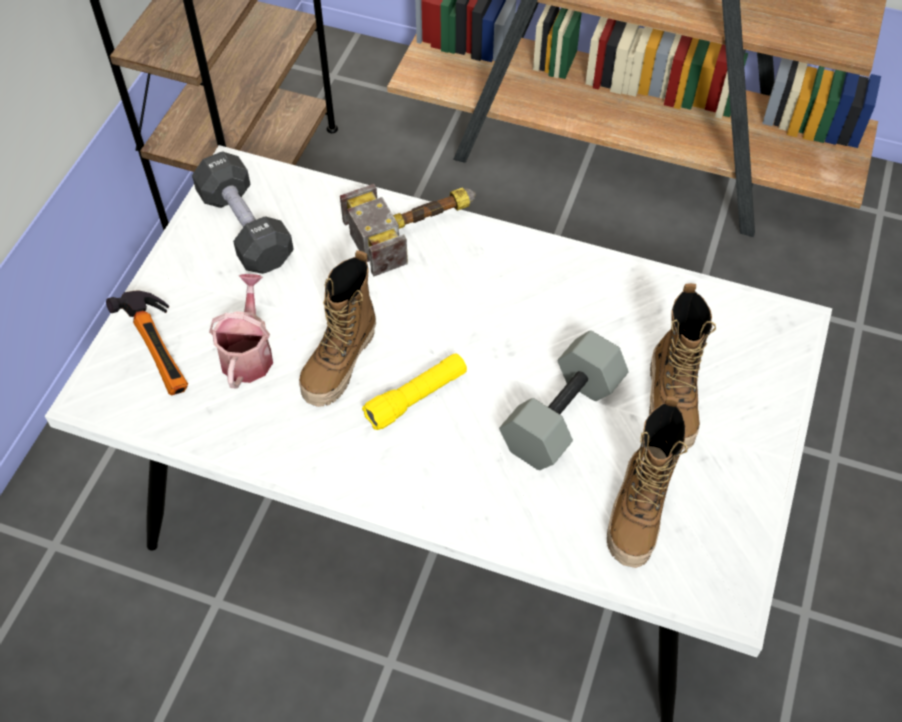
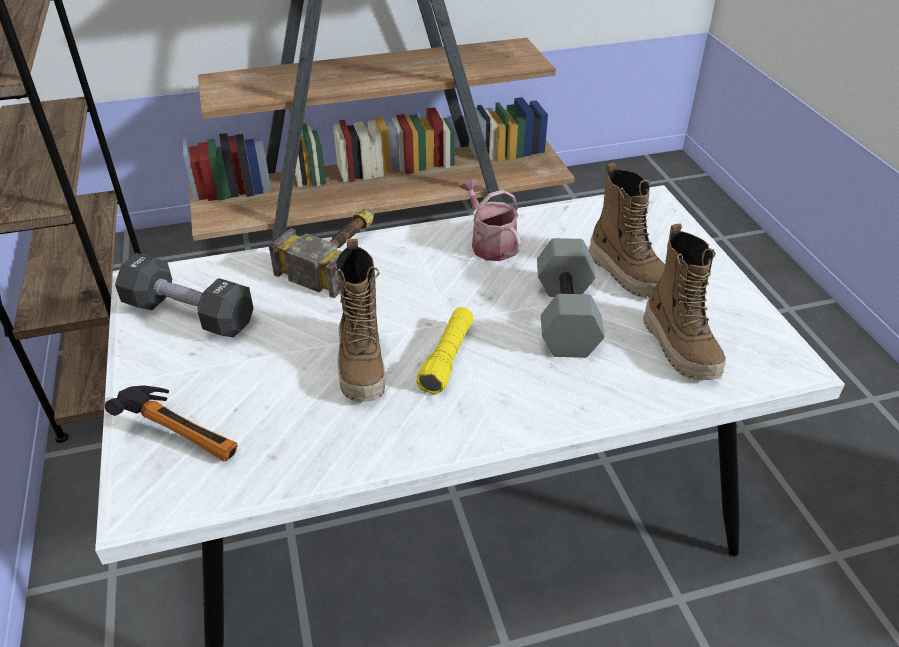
camera: 35 degrees left, 15 degrees down
(248, 353) = (271, 397): watering can -> watering can (490, 244)

